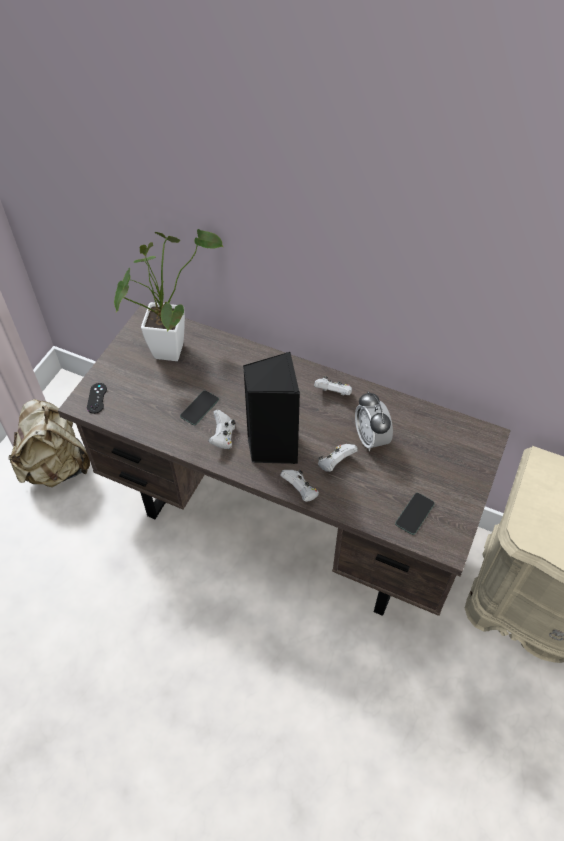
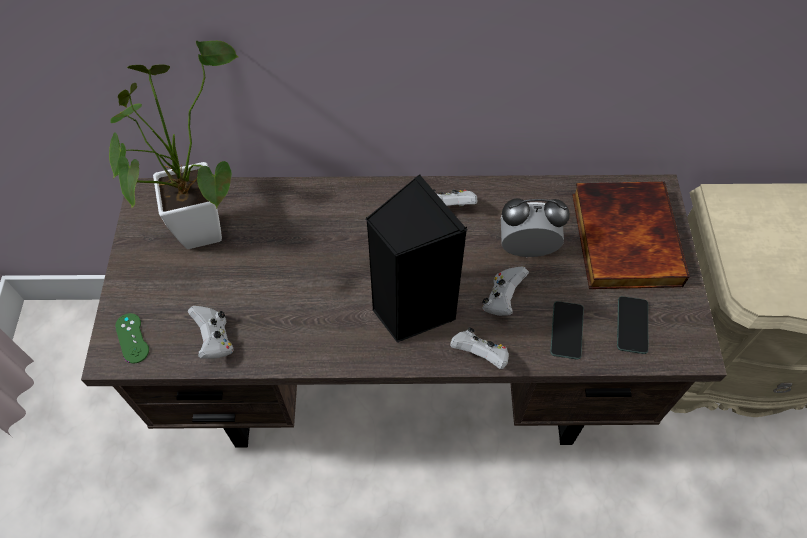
camera: 25 degrees left, 5 degrees up
(56, 467) = (81, 434): beige backpack -> none
(97, 398) = (132, 338): black game controller -> green game controller
(199, 408) = (286, 295): phone -> phone (566, 330)
(223, 437) = (340, 323): white game controller -> white game controller (215, 340)
(371, 438) = (526, 249): alarm clock -> alarm clock turned 135 degrees clockwise
(443, 457) = (622, 238): none -> book

